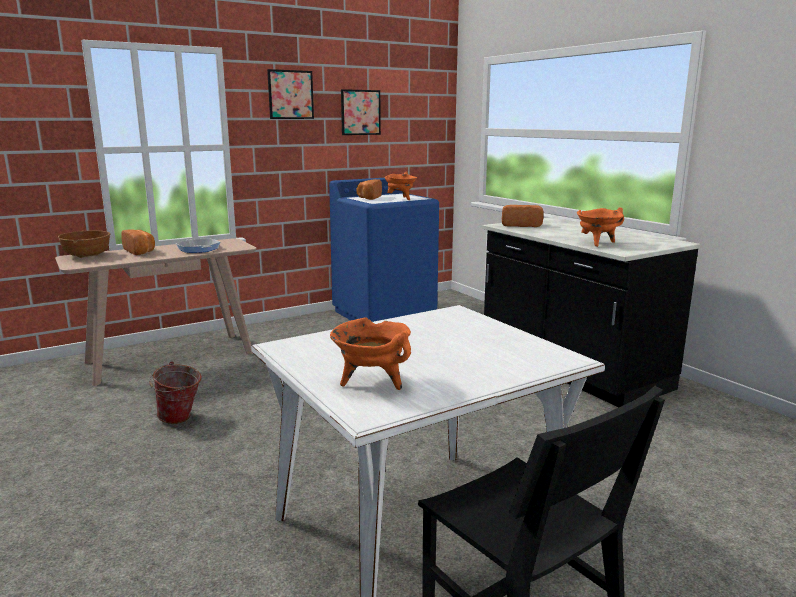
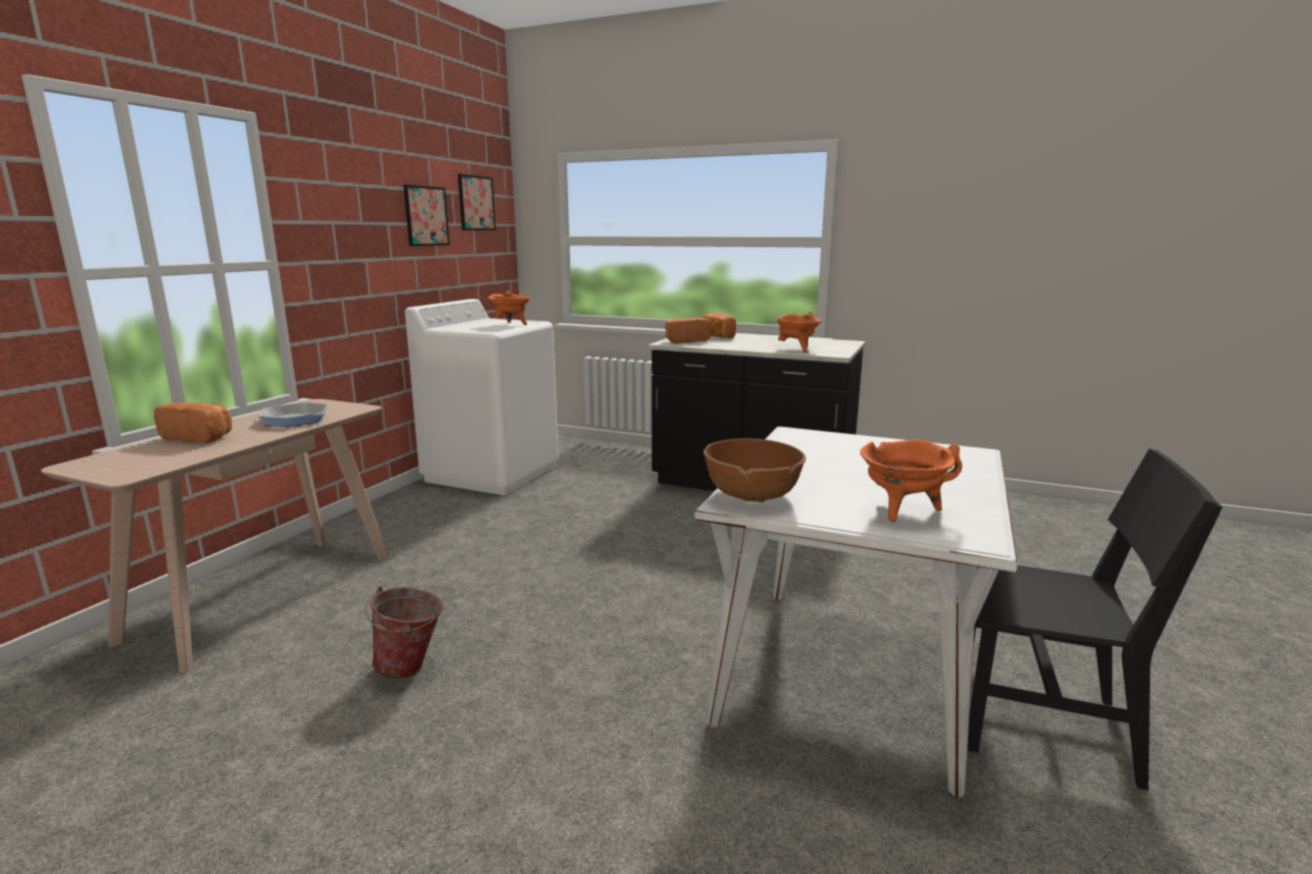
camera: 35 degrees left, 0 degrees up
(87, 256) = (110, 458): brown bowl -> brown bowl (752, 495)
(290, 94) = (348, 189): picture -> picture (476, 203)
(368, 198) = (468, 326): bread -> bread (715, 336)
(384, 314) = (492, 473): blue washing machine -> white washing machine

